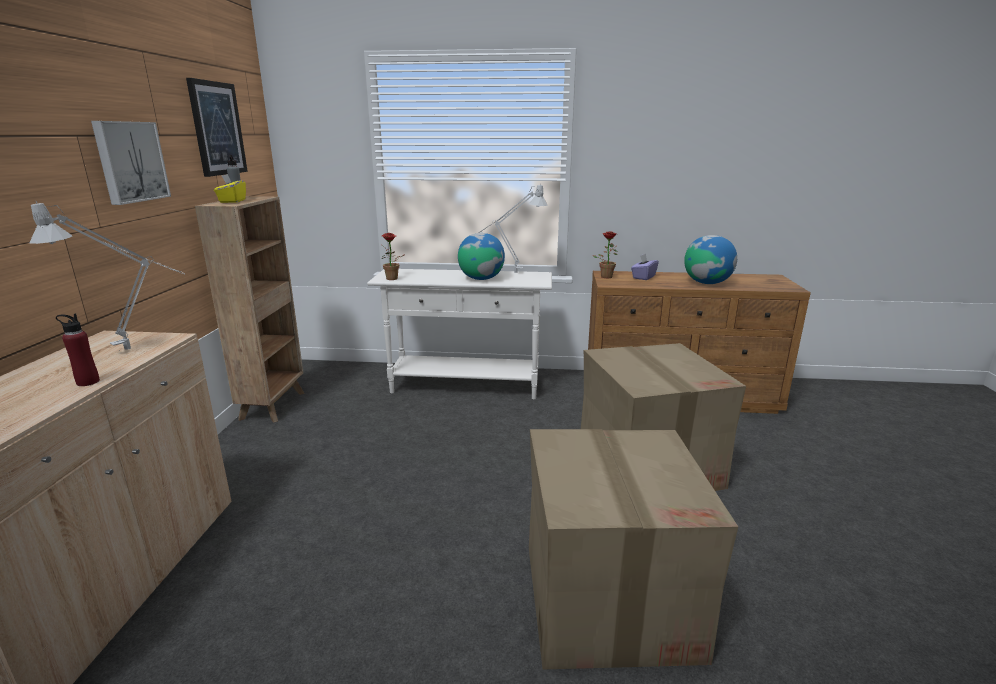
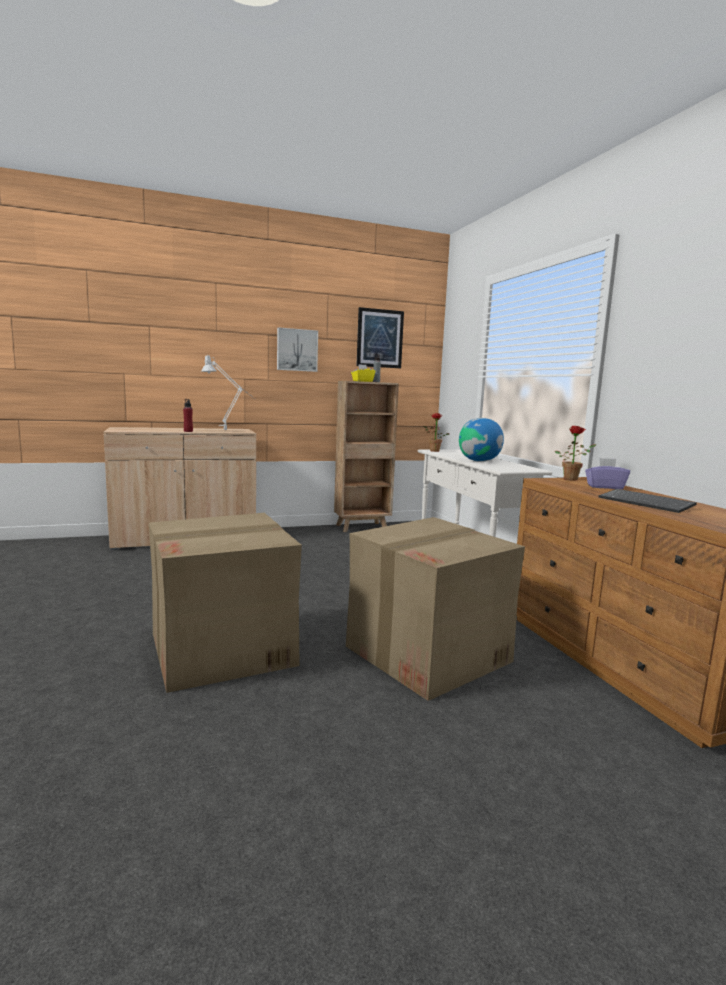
camera: 65 degrees right, 10 degrees down
(511, 273) = (514, 464): grey table lamp -> none
(707, 283) = (647, 503): globe -> keyboard

